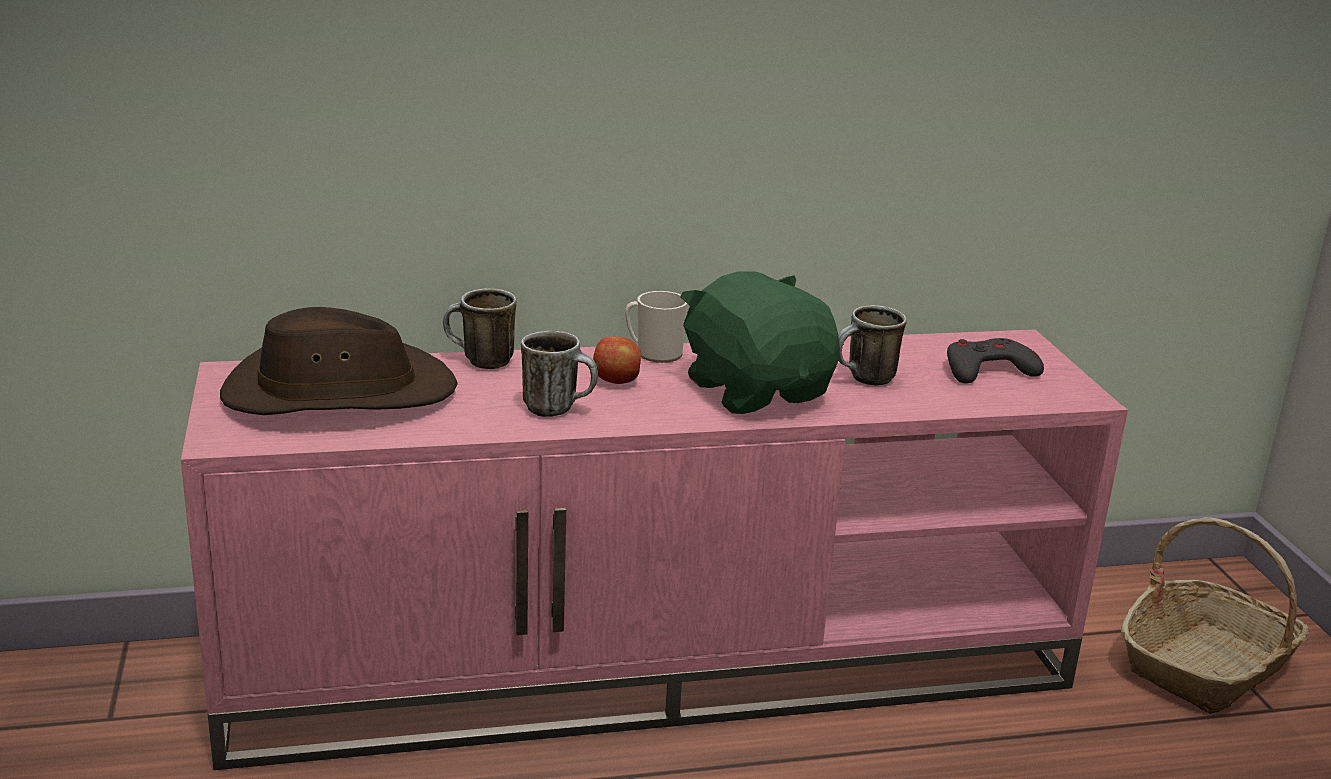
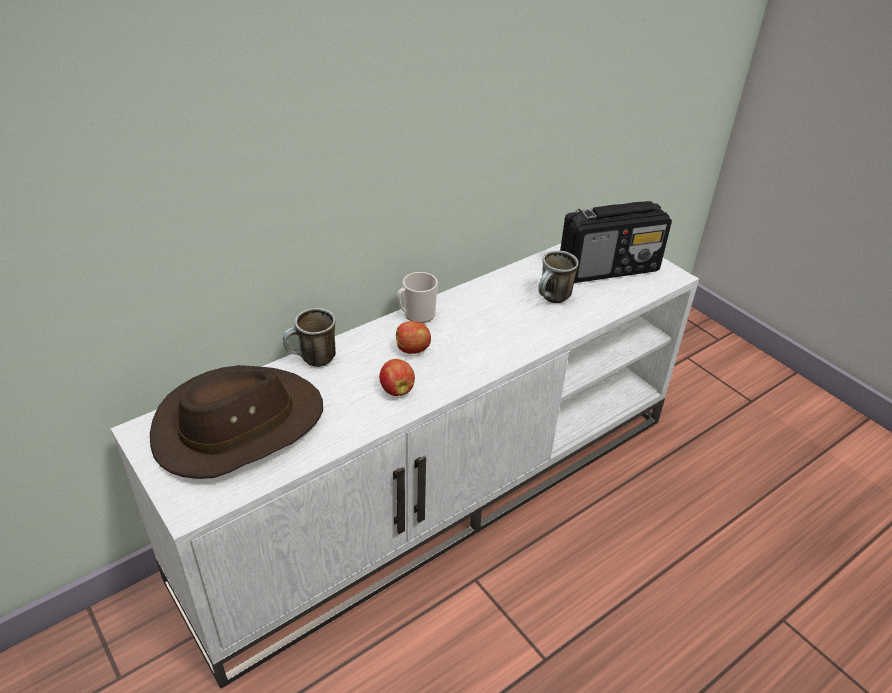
camera: 25 degrees left, 15 degrees up
(559, 409) = (396, 389): mug -> apple
(653, 663) = (438, 490): pink tv stand -> white tv stand
(756, 390) = (500, 330): green plush toy -> none
(988, 370) = (609, 268): grey game controller -> radio
(1207, 665) = (708, 383): basket -> none

